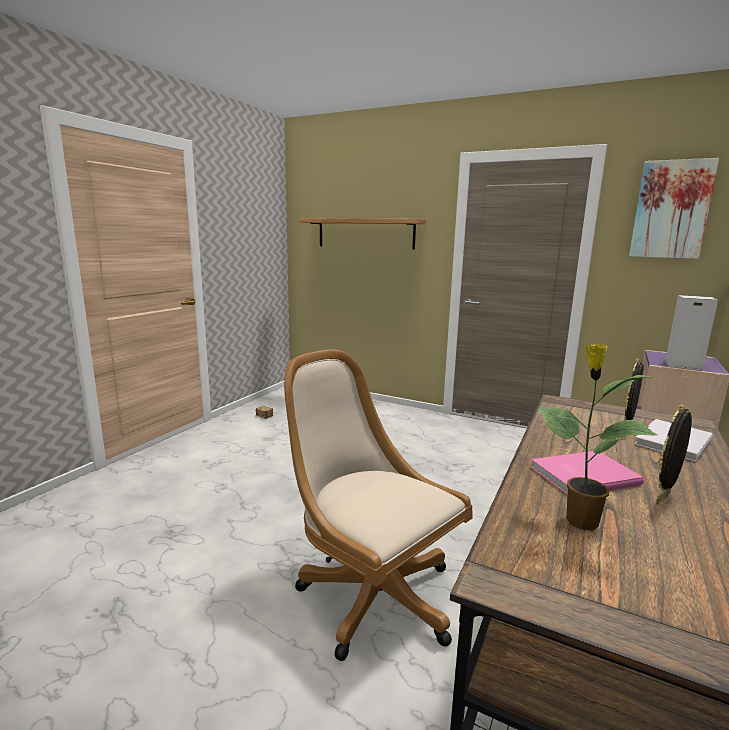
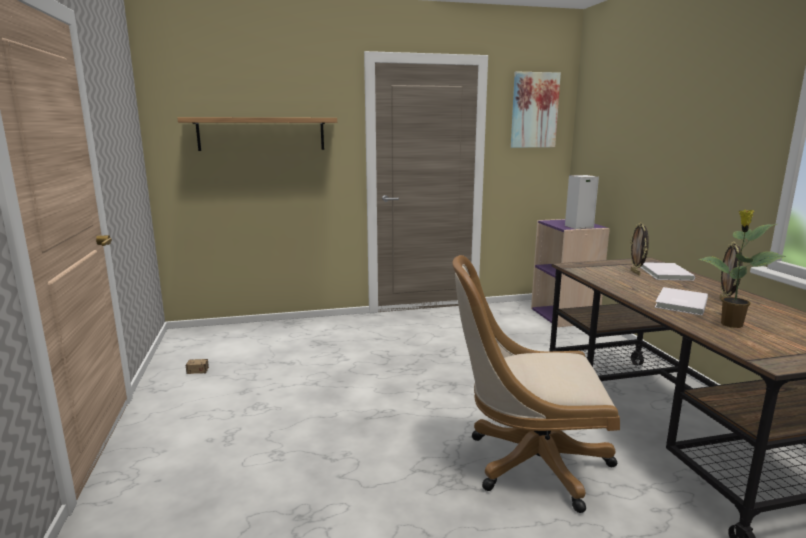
camera: 40 degrees left, 0 degrees up
(581, 475) = (679, 303): pink book -> white book

